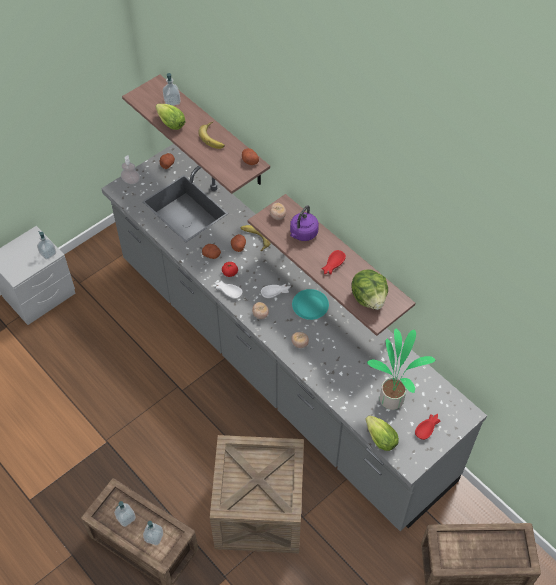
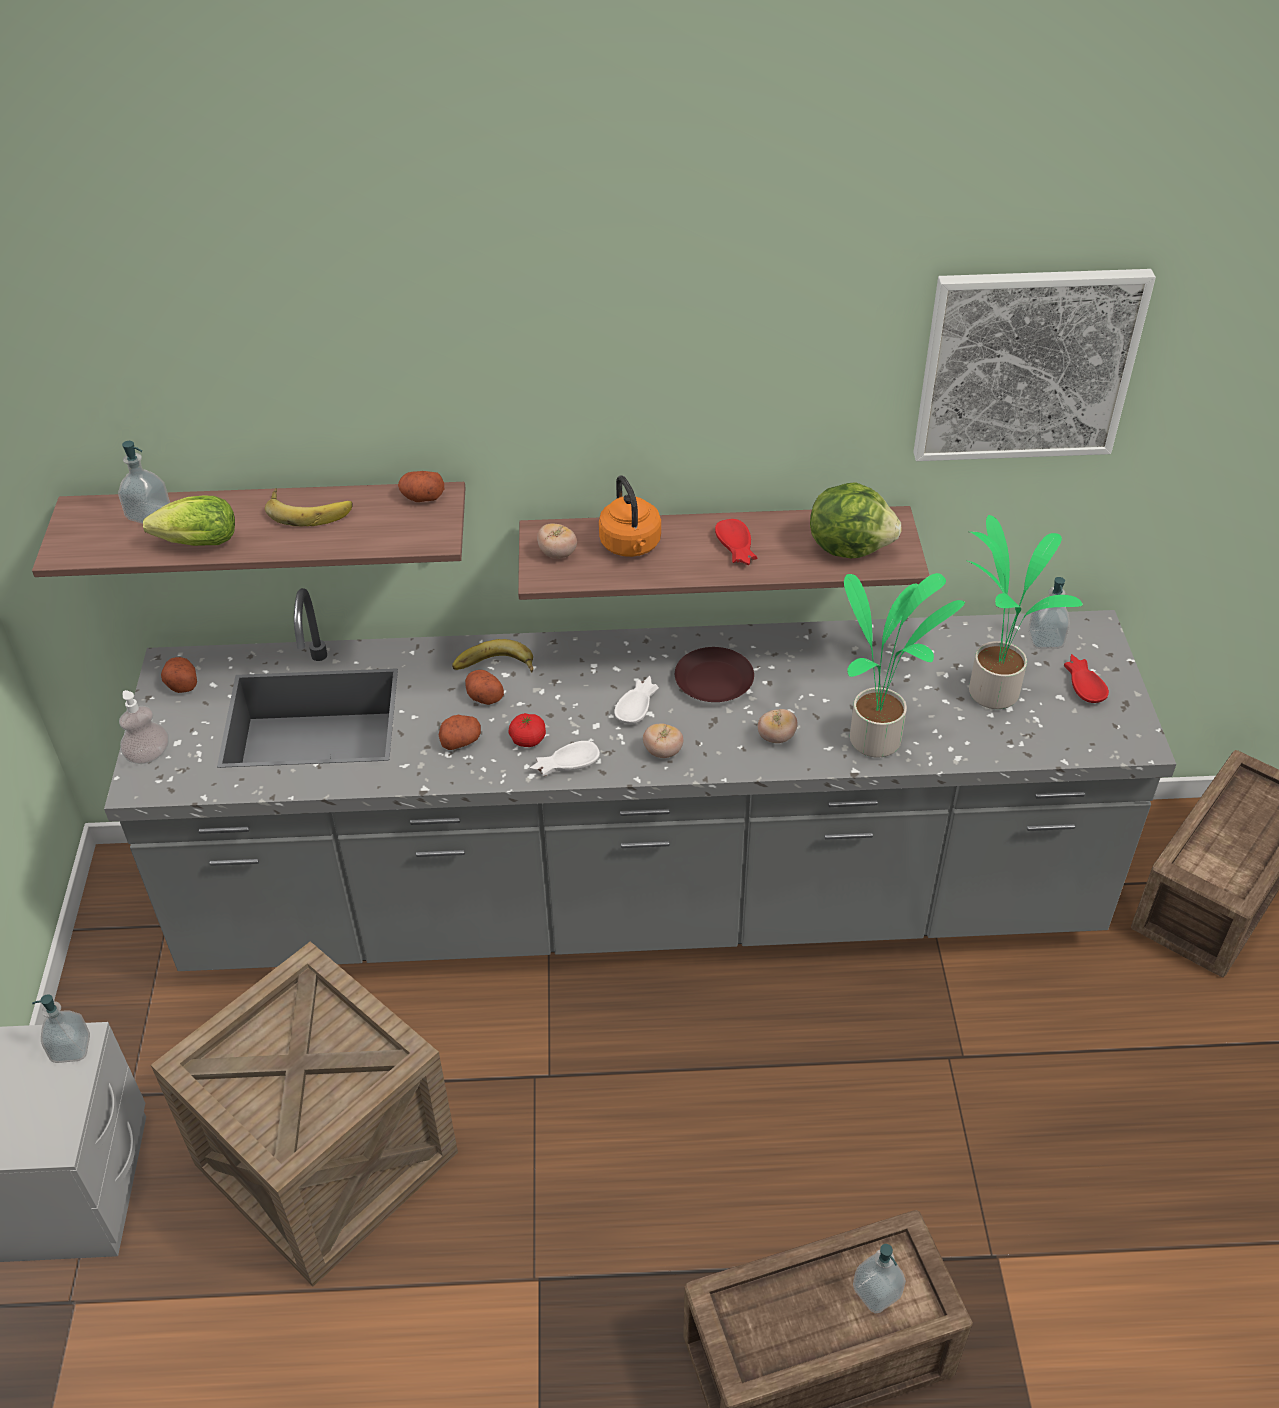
camera: 50 degrees left, 10 degrees down
(126, 518) = (795, 1317): soap dispenser -> soap dispenser (1045, 640)
(259, 511) = (901, 1113): crate -> crate (326, 1158)
(303, 234) = (631, 546): purple kettle -> orange kettle
(309, 307) = (713, 682): turquoise plate -> brown plate
(328, 377) = (879, 741): none -> potted plant
(379, 437) = (1054, 749): lettuce -> none
(462, 284) = (1026, 364): none -> picture

